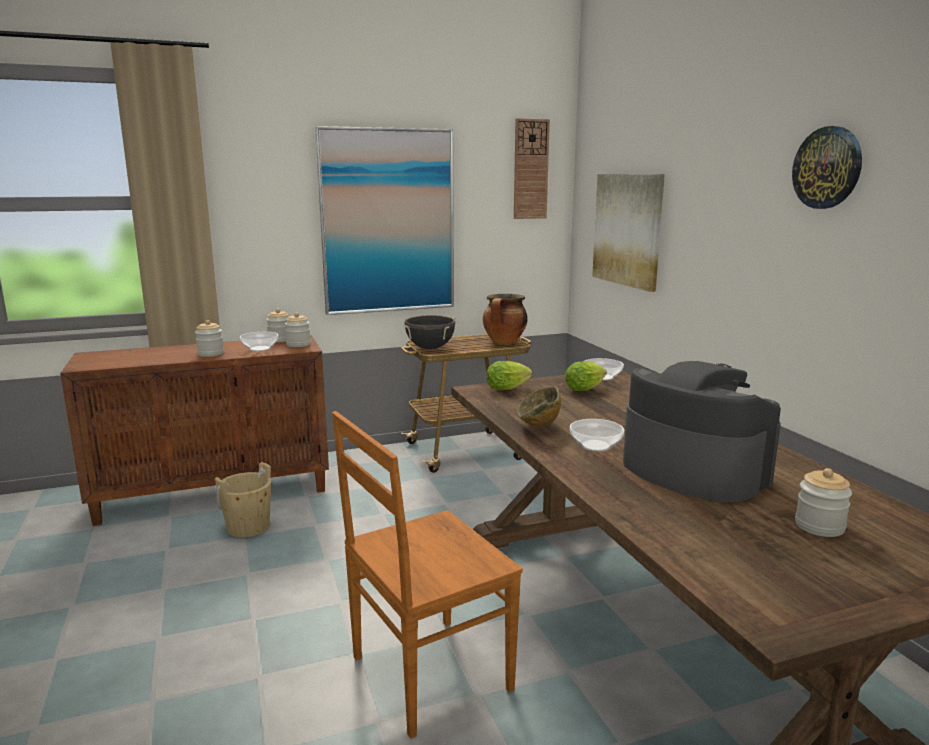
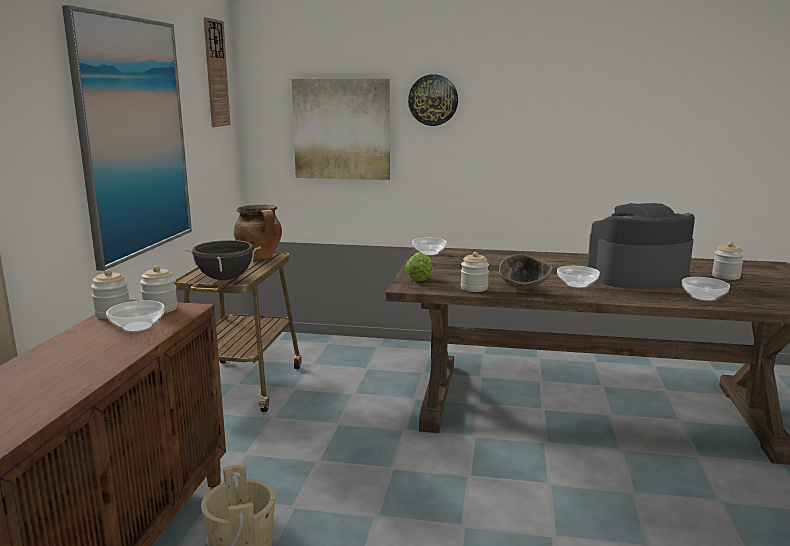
camera: 60 degrees left, 0 degrees up
(210, 353) = (103, 354): jar -> jar (474, 288)
(426, 675) = (600, 508): brown chair -> none
(586, 389) = (451, 262): lettuce -> none
(660, 515) = (702, 297): none -> bowl
(827, 168) = (564, 74): wall clock -> wall clock (433, 100)

